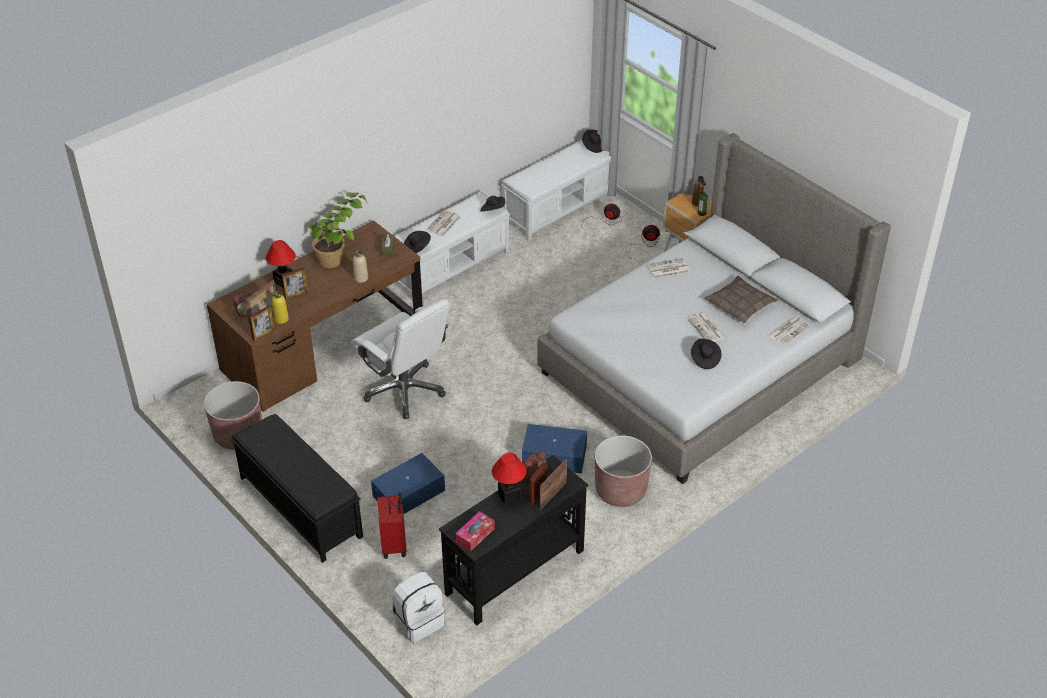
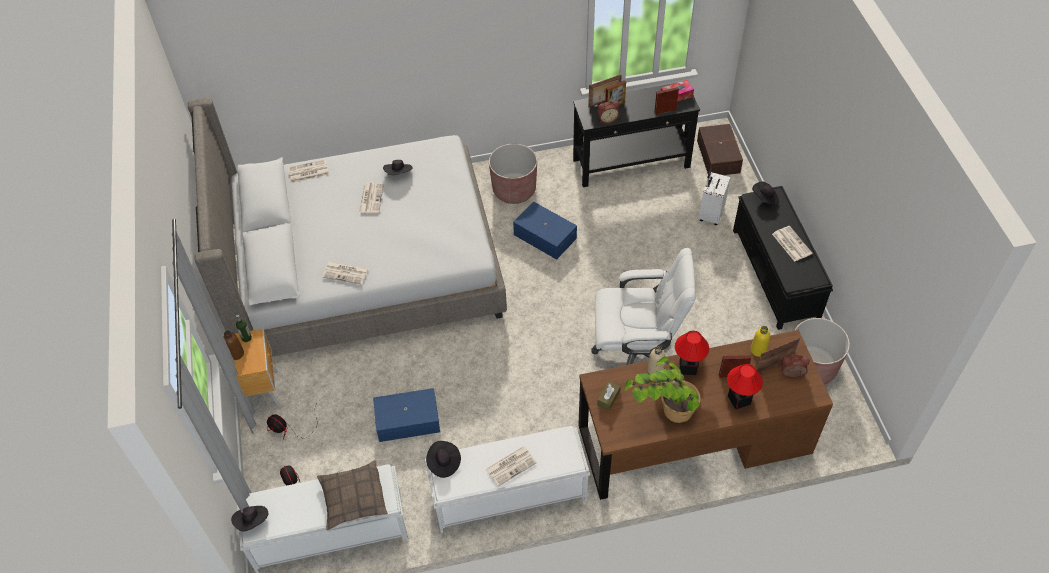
camera: 150 degrees left, 10 degrees up
(263, 335) = (782, 337): picture frame -> picture frame (665, 111)
(285, 459) = (791, 243): none -> newspaper
(395, 545) = (710, 214): red suitcase -> white suitcase
(405, 390) = (636, 352): white office chair -> white office chair turned 105 degrees clockwise
(410, 493) = (679, 251): blue storage box -> blue storage box (407, 419)
(416, 248) = (560, 441): black hat -> black hat (765, 199)
(418, 621) = (717, 157): white backpack -> brown storage box
(509, 496) = (636, 112): table lamp -> table lamp (688, 367)
(740, 305) = (321, 210): pillow -> pillow (353, 498)

